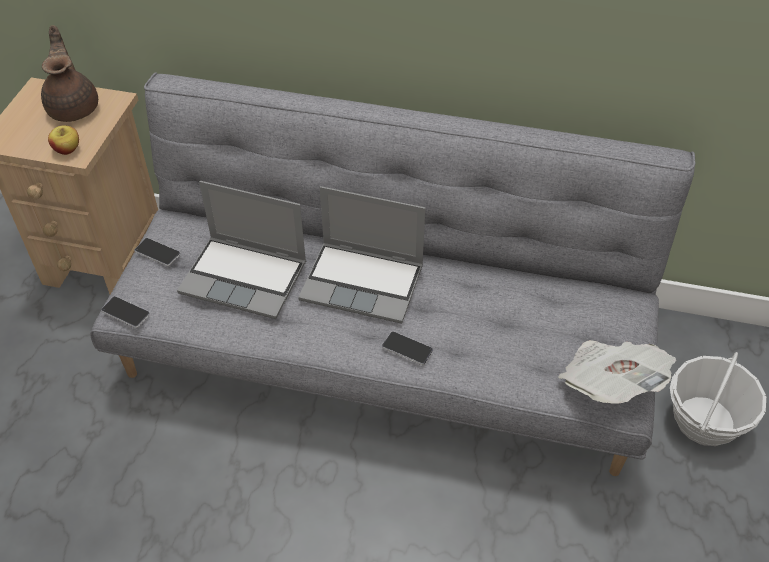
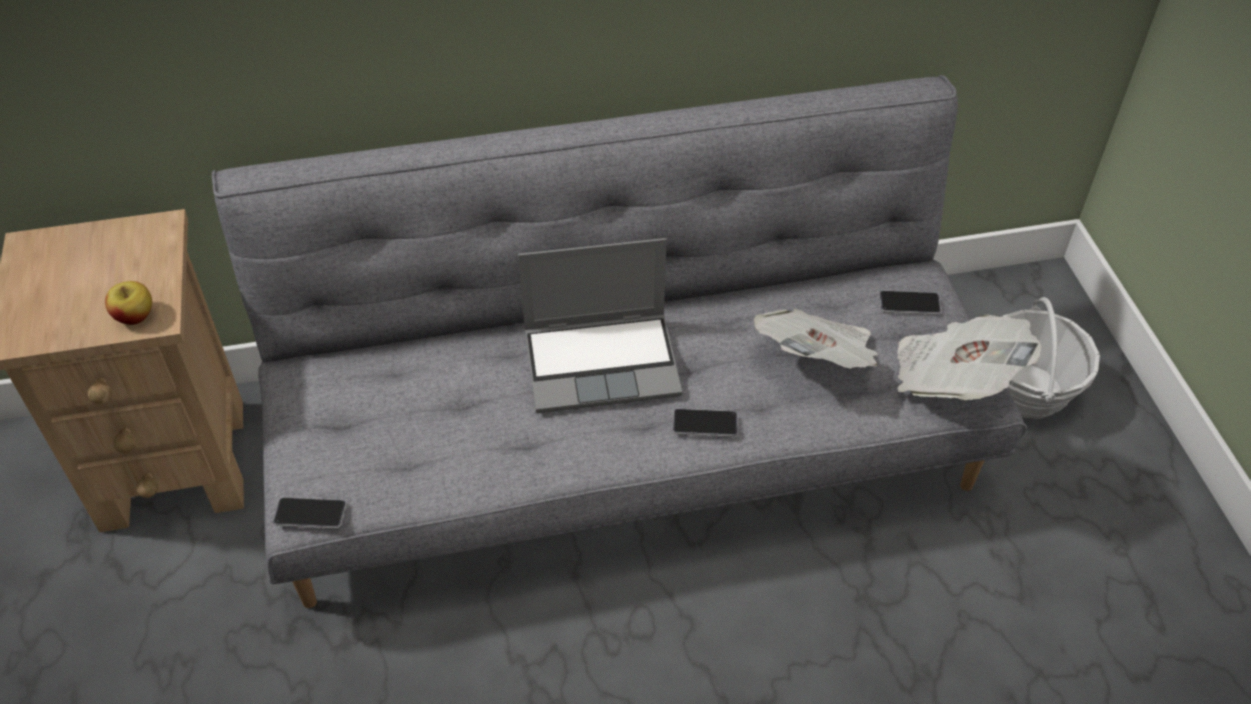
camera: 25 degrees left, 0 degrees up
(74, 107) = (104, 255): brown teapot -> none
(157, 252) = (304, 419): phone -> phone (909, 303)
(246, 278) = (447, 410): laptop -> none
(515, 333) = (817, 360): none -> newspaper

